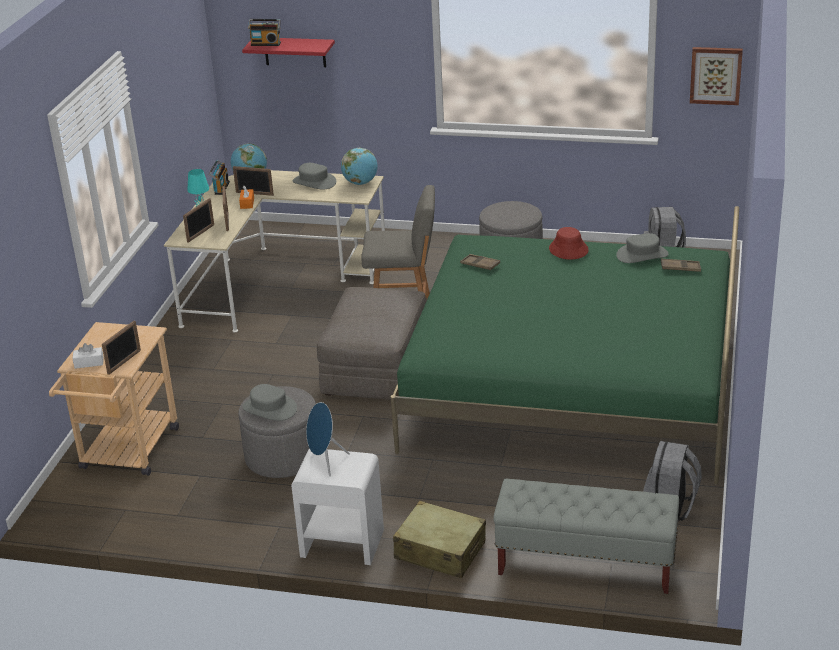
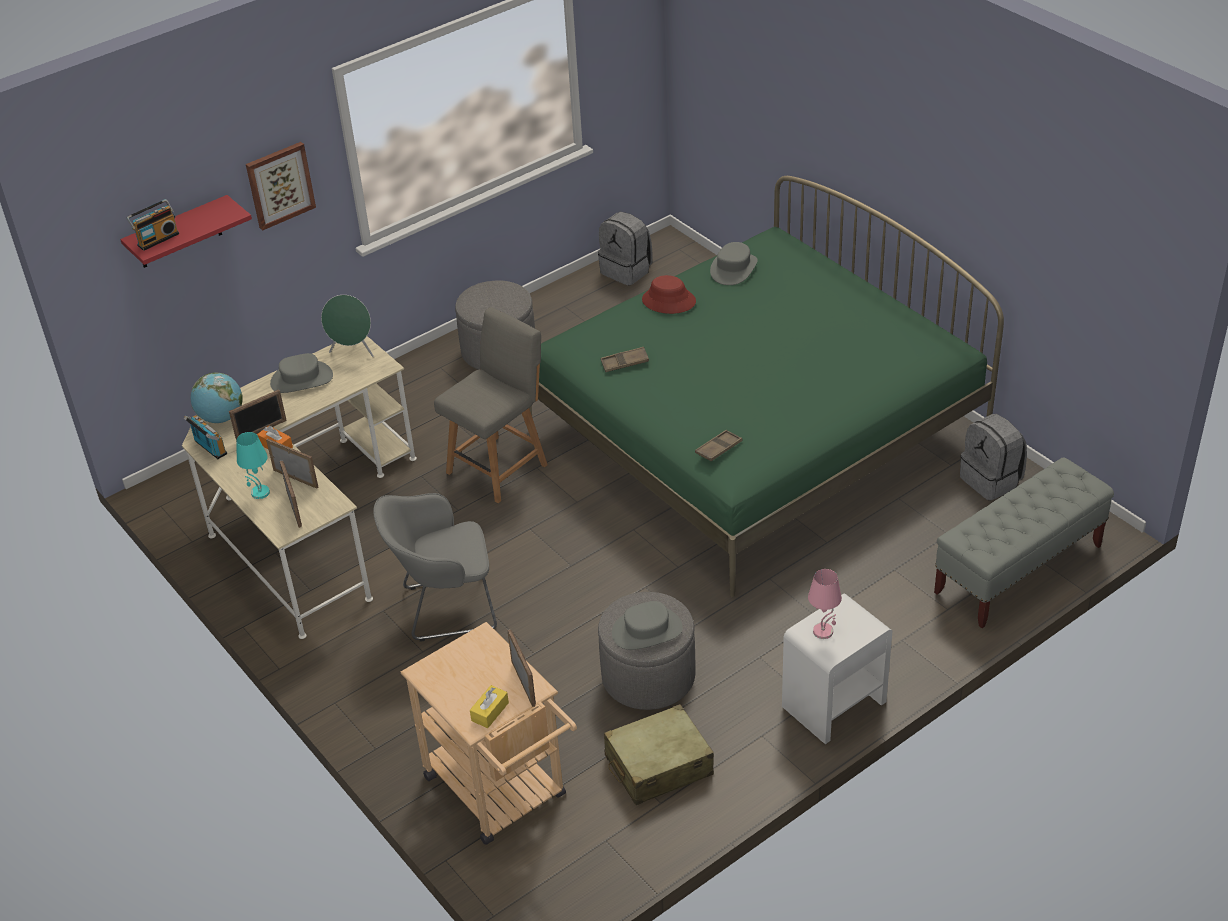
camera: 50 degrees left, 10 degrees up
(89, 363) = (490, 712): white tissue box -> yellow tissue box
(257, 358) = (444, 608): none -> grey armchair
(325, 462) = (823, 631): blue speaker -> pink table lamp
(360, 183) = (353, 351): globe -> green speaker
(376, 369) = (575, 537): grey ottoman -> none
(440, 551) = (911, 646): beige suitcase -> beige suitcase (658, 766)
(680, 268) = (783, 262): brown tray -> brown tray (718, 448)
(715, 75) = (632, 52): picture -> picture (280, 185)

